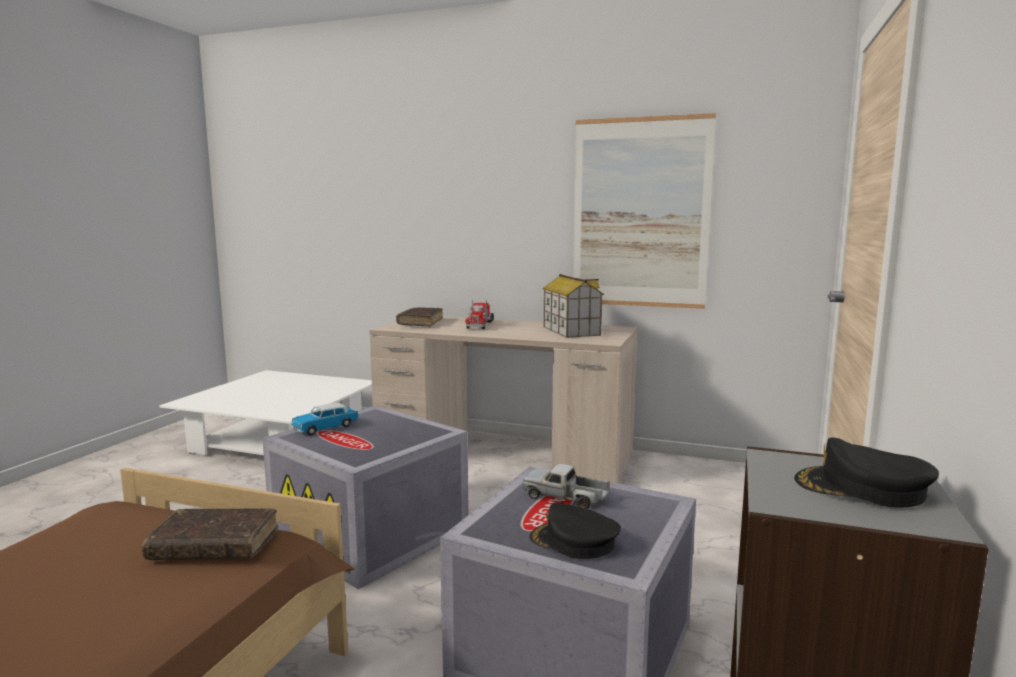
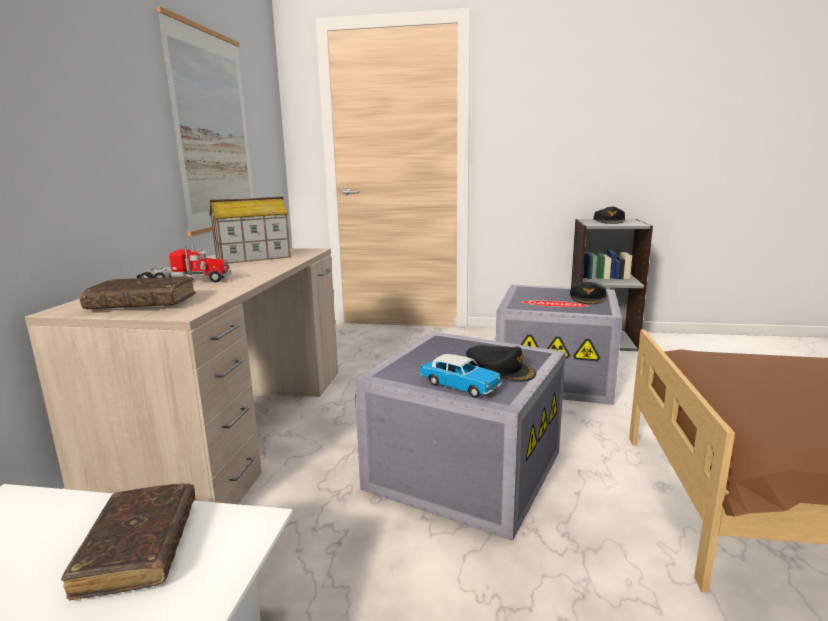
camera: 100 degrees left, 5 degrees up
(214, 546) = (726, 369): brown book -> brown book (139, 548)
(338, 442) = (500, 370): none -> black cap
(565, 497) = (537, 301): toy truck -> none

